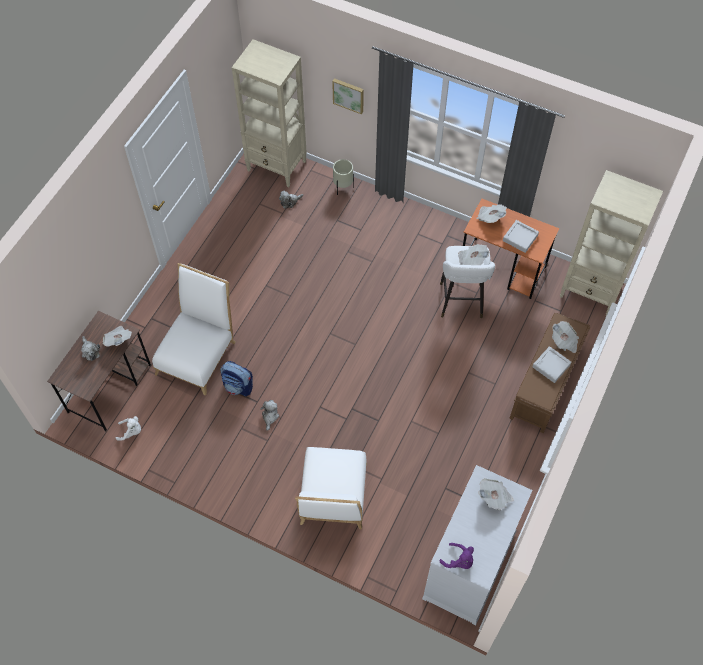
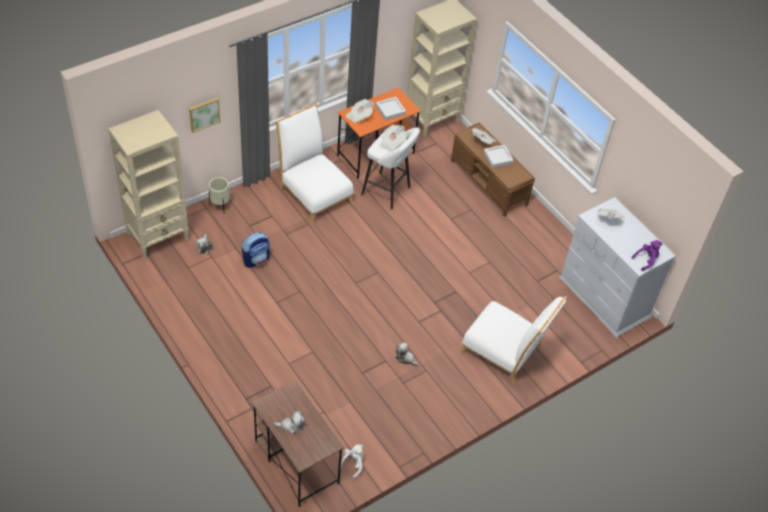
camera: 65 degrees left, 10 degrees down
(118, 340) = (295, 399): newspaper -> none
(198, 353) = (309, 380): white chair -> white chair (313, 192)
(238, 386) = (362, 366): backpack -> backpack (256, 259)

